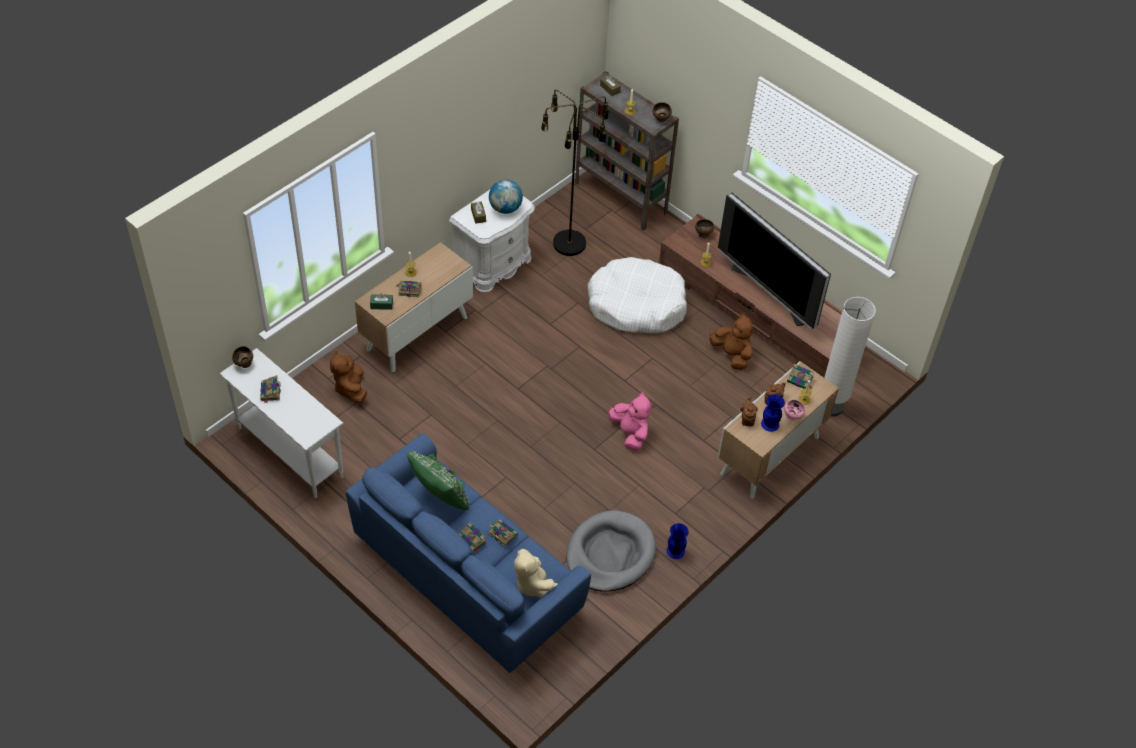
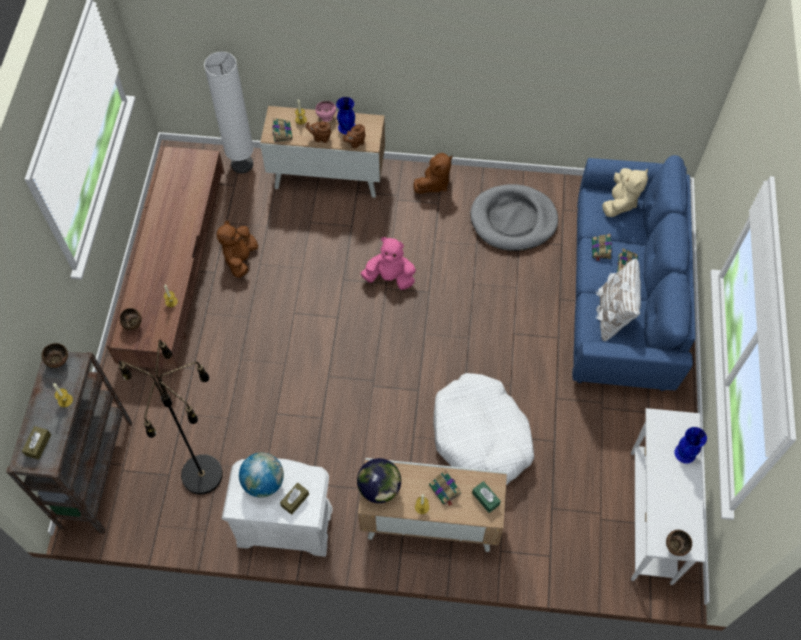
camera: 125 degrees left, 10 degrees up
(270, 392) = (678, 494): book -> none
(350, 388) = (542, 526): brown plush toy -> brown plush toy (434, 183)
(441, 496) = (612, 314): green pillow -> white pillow
(444, 260) = (379, 488): none -> globe
(630, 433) = (390, 277): pink plush toy -> pink plush toy turned 75 degrees clockwise
(636, 305) = (240, 364): white dog bed -> white dog bed (481, 436)
(675, 551) = (471, 184): blue vase -> blue vase (685, 453)
(770, 293) = (172, 232): television -> none

